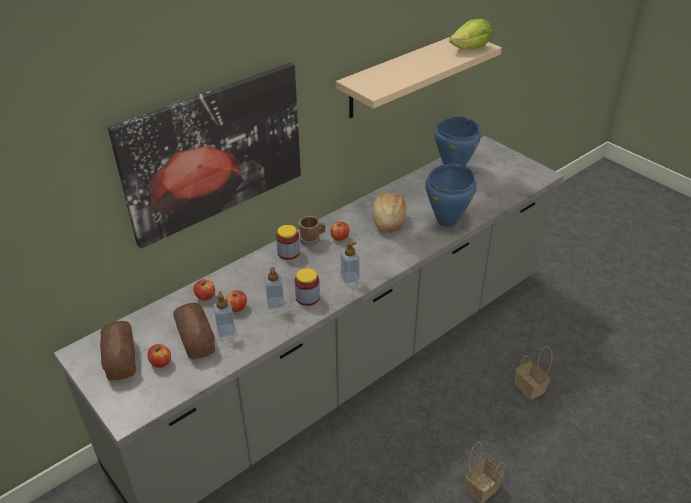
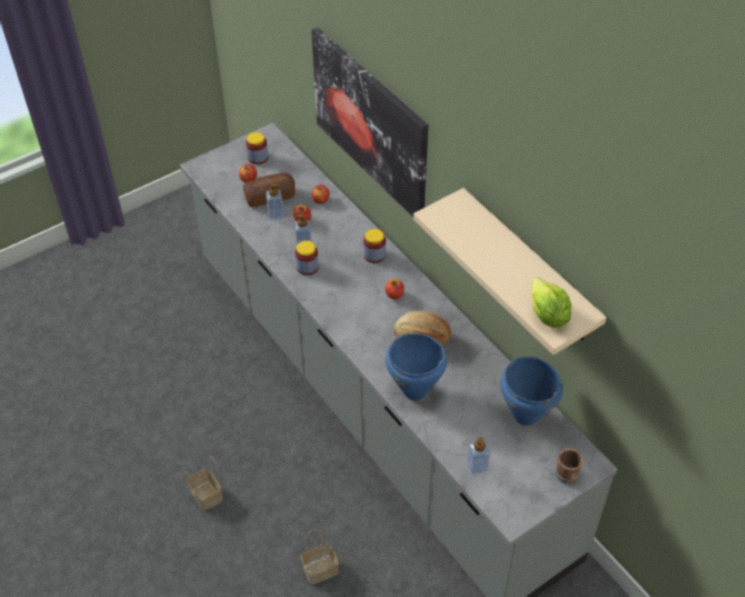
camera: 95 degrees right, 10 degrees up
(121, 358) = (258, 157): bread -> jar
(312, 240) = (393, 273): brown mug -> brown mug (567, 476)
(350, 277) = (330, 298): soap dispenser -> soap dispenser (477, 466)

